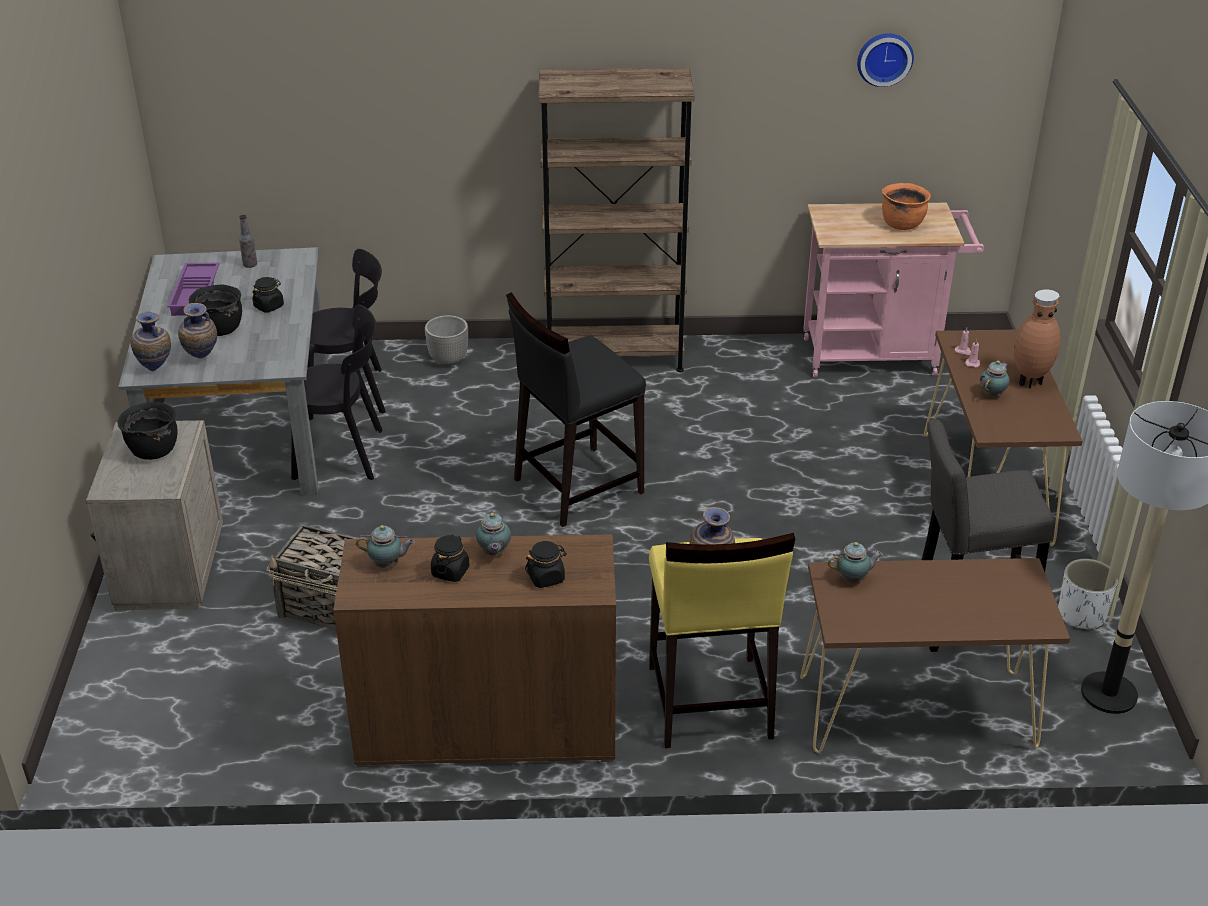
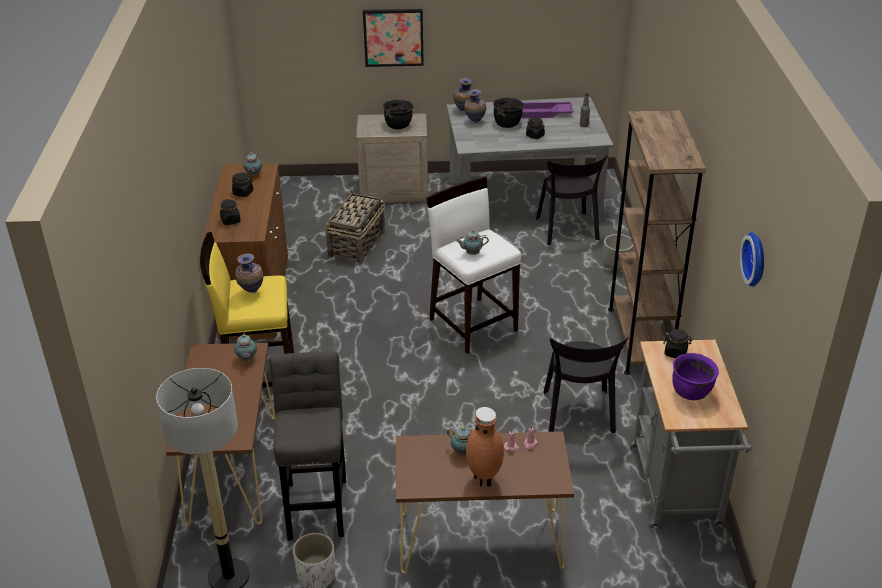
camera: 90 degrees right, 0 degrees up
(49, 331) = (393, 37): none -> picture
(343, 454) = (501, 233): black chair -> black chair (578, 415)
(494, 553) = (255, 204): teapot -> teapot (471, 253)
(576, 486) = (473, 324): black stool -> white stool
(836, 226) = (675, 353): none -> black jar
(878, 356) = (676, 492): pink cart -> grey cart
(902, 224) = (691, 392): orange cooking pot -> purple cooking pot

